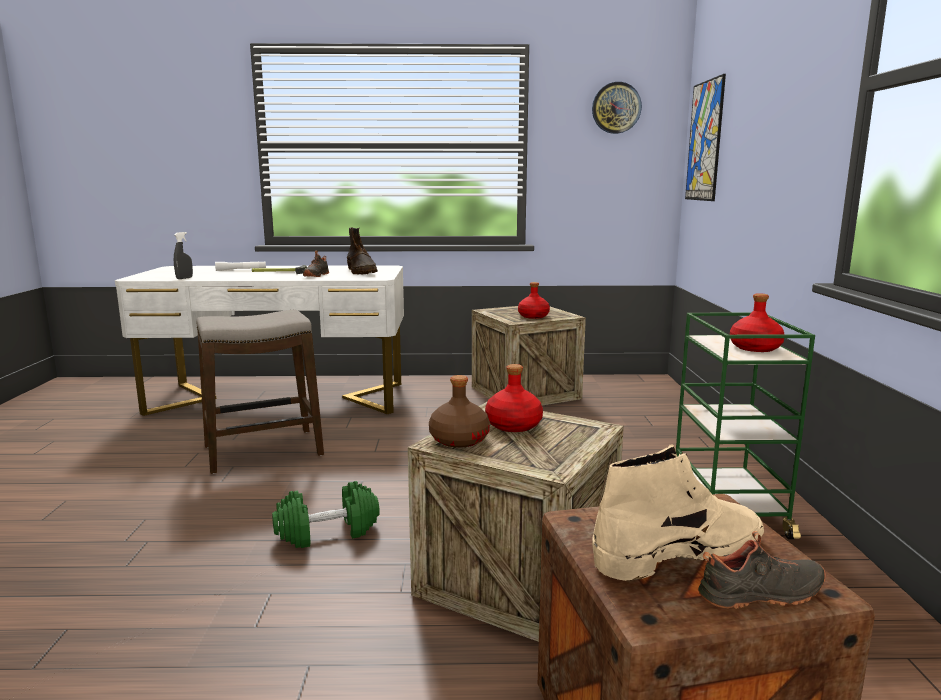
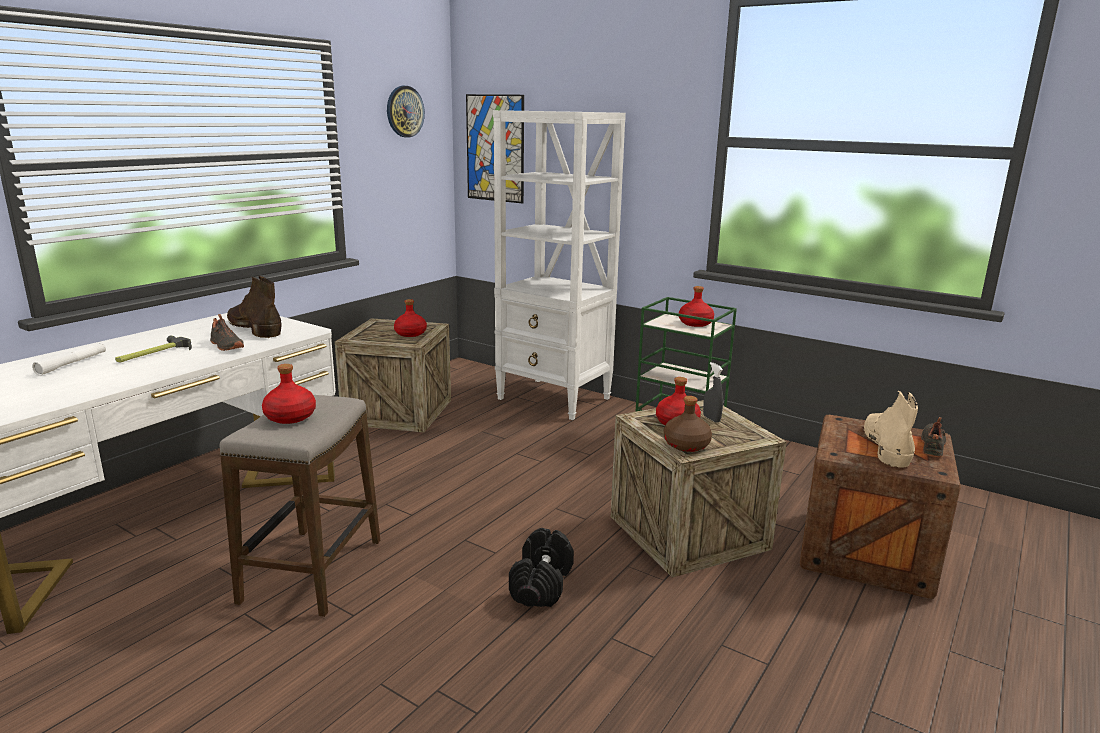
camera: 55 degrees left, 5 degrees up
(184, 278) = (62, 398): grey spray bottle -> grey spray bottle (711, 419)
(253, 317) = (291, 417): none -> red bottle
(327, 532) = (541, 584): green dumbbell -> black dumbbell
(362, 272) = (253, 328): brown boot -> brown boot turned 150 degrees counterclockwise
(676, 429) = (554, 399): none -> white bookcase

